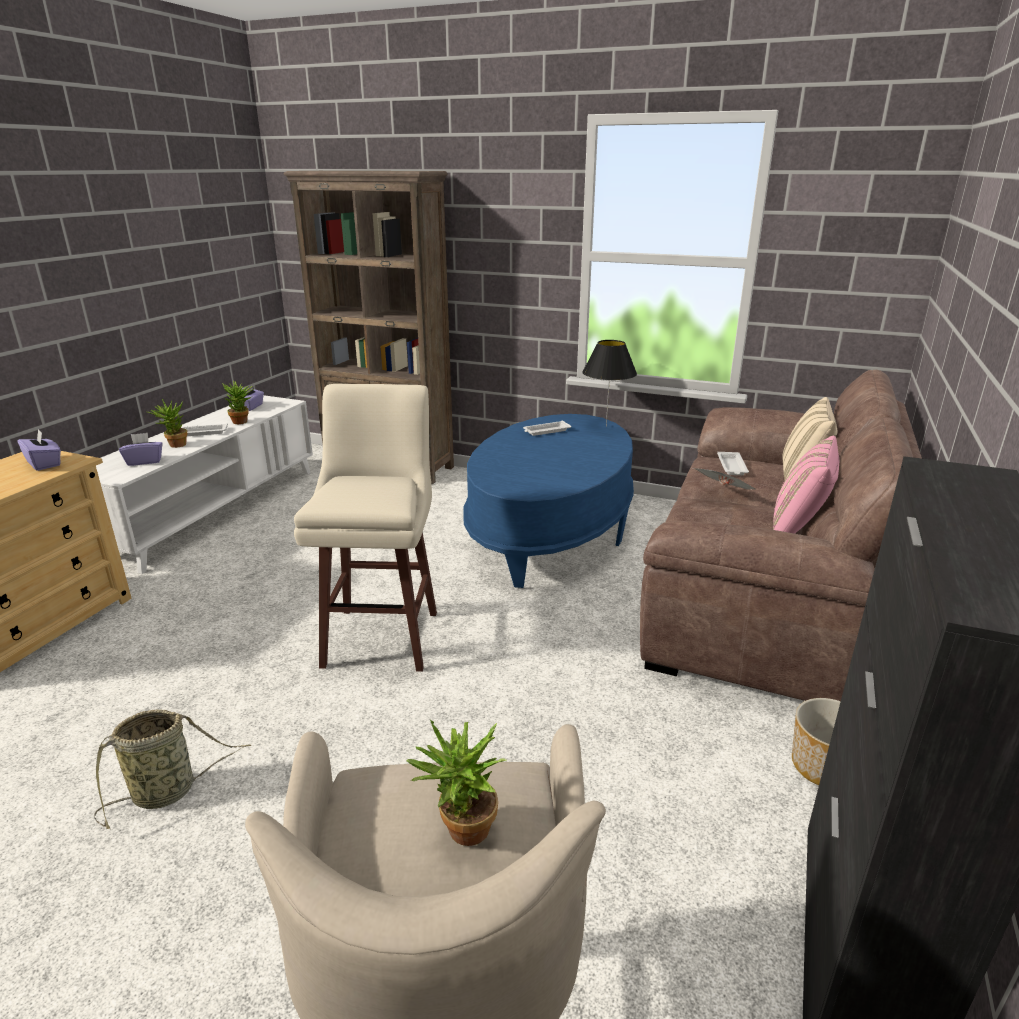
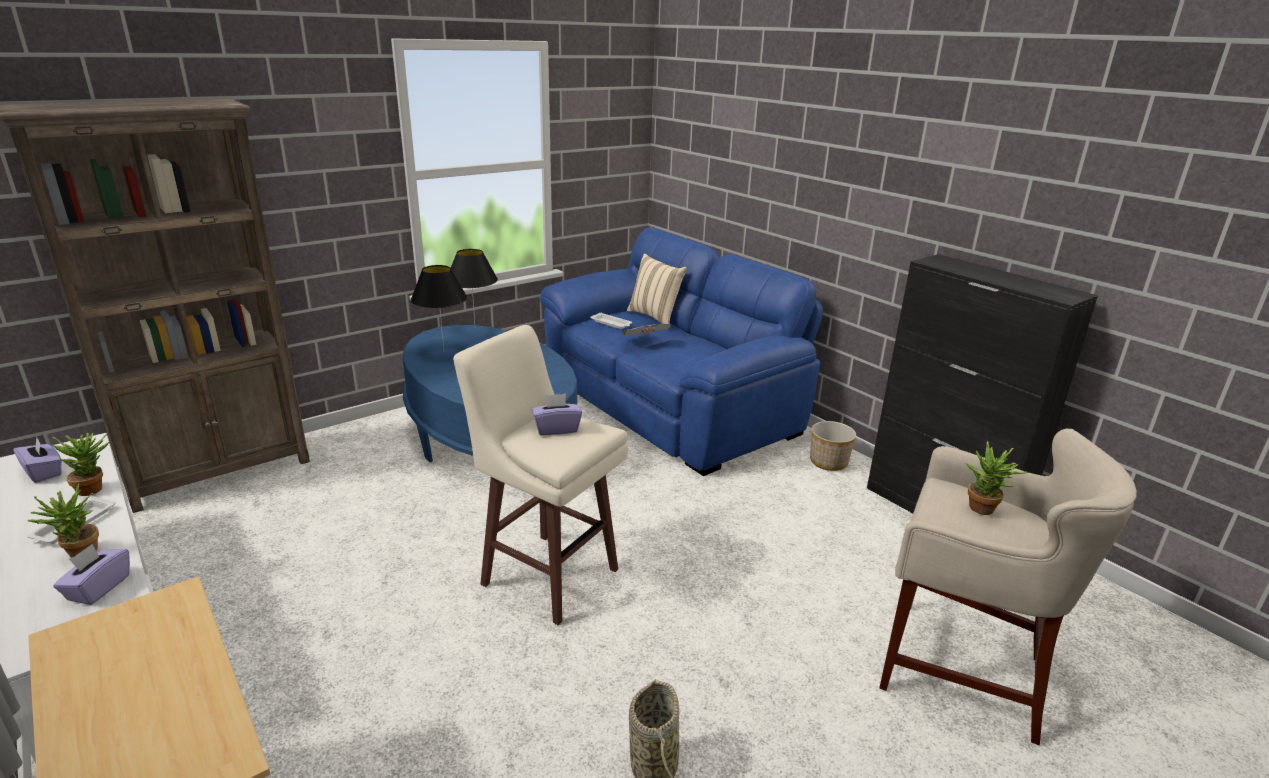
camera: 60 degrees left, 0 degrees up
(44, 463) = (138, 628): purple tissue box -> purple tissue box (556, 429)
(546, 431) = (444, 351): white tray -> black table lamp
(765, 594) = (671, 403): brown sofa -> blue sofa
(797, 532) = (717, 344): pink pillow -> none

